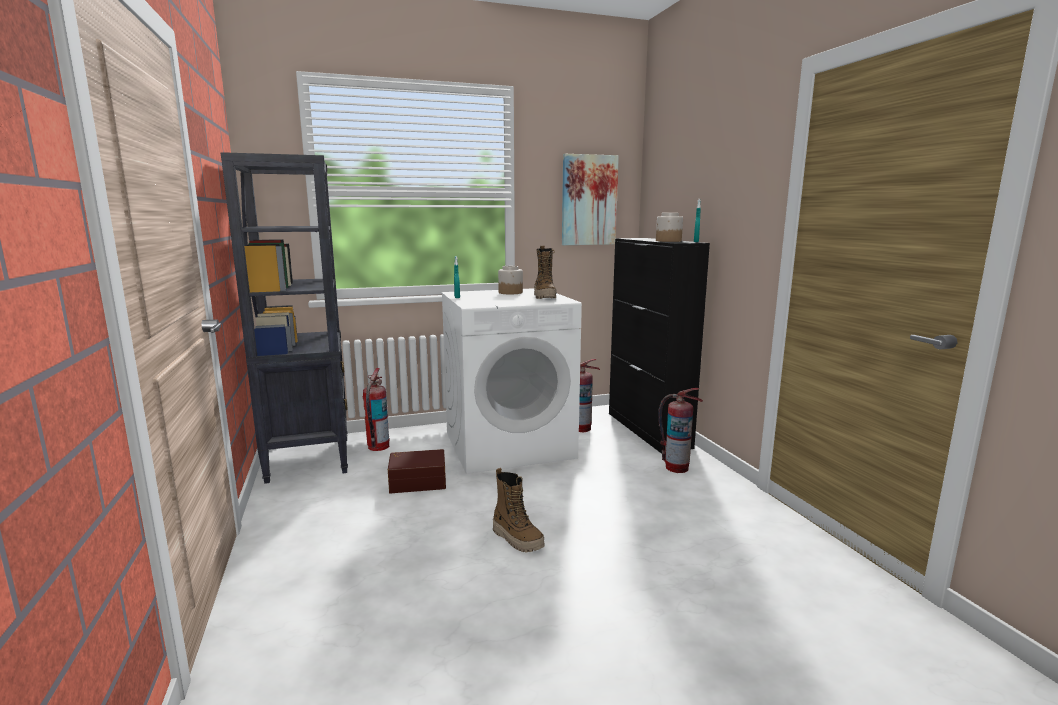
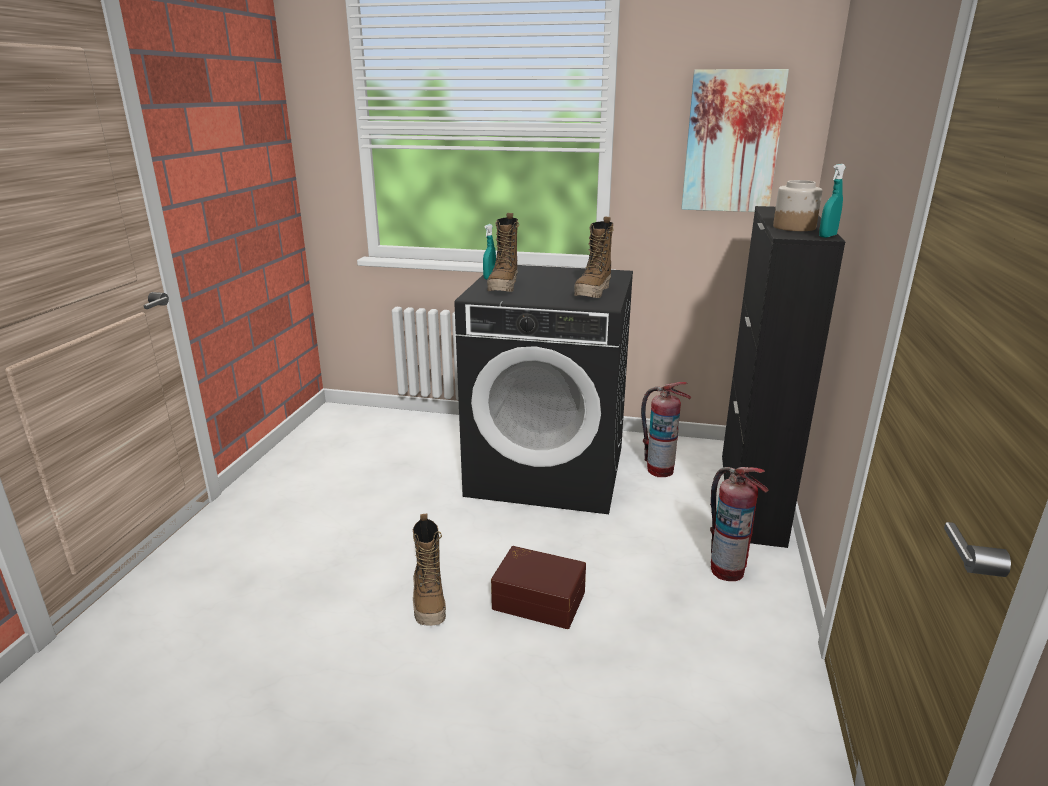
camera: 30 degrees right, 10 degrees up
(309, 457) = (342, 431): black bookcase -> none
(378, 447) = (412, 435): fire extinguisher -> none
(418, 481) = (407, 491): brown storage box -> brown storage box (539, 599)
(479, 300) = (504, 287): none -> boot
(509, 445) = (548, 470): white washing machine -> black washing machine
(510, 292) = (570, 276): jar -> none

